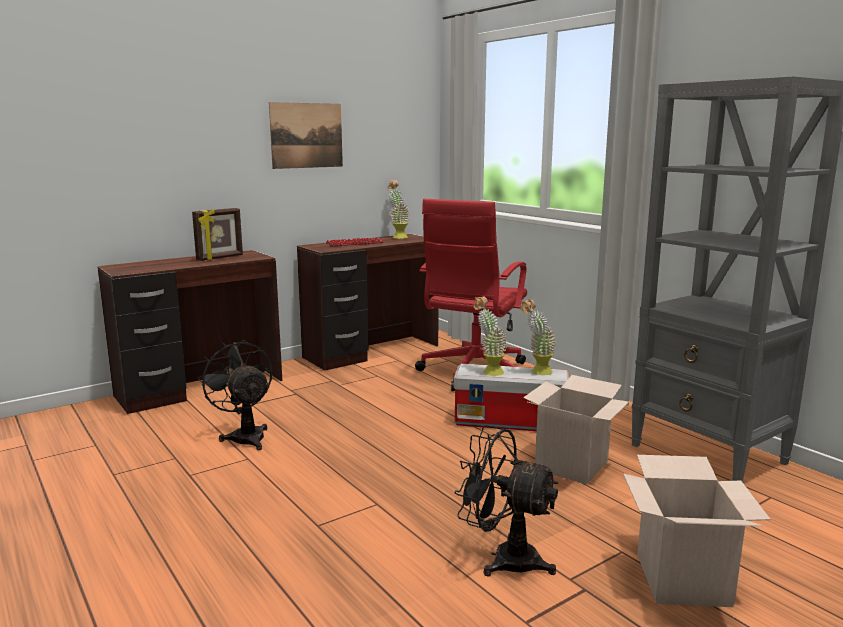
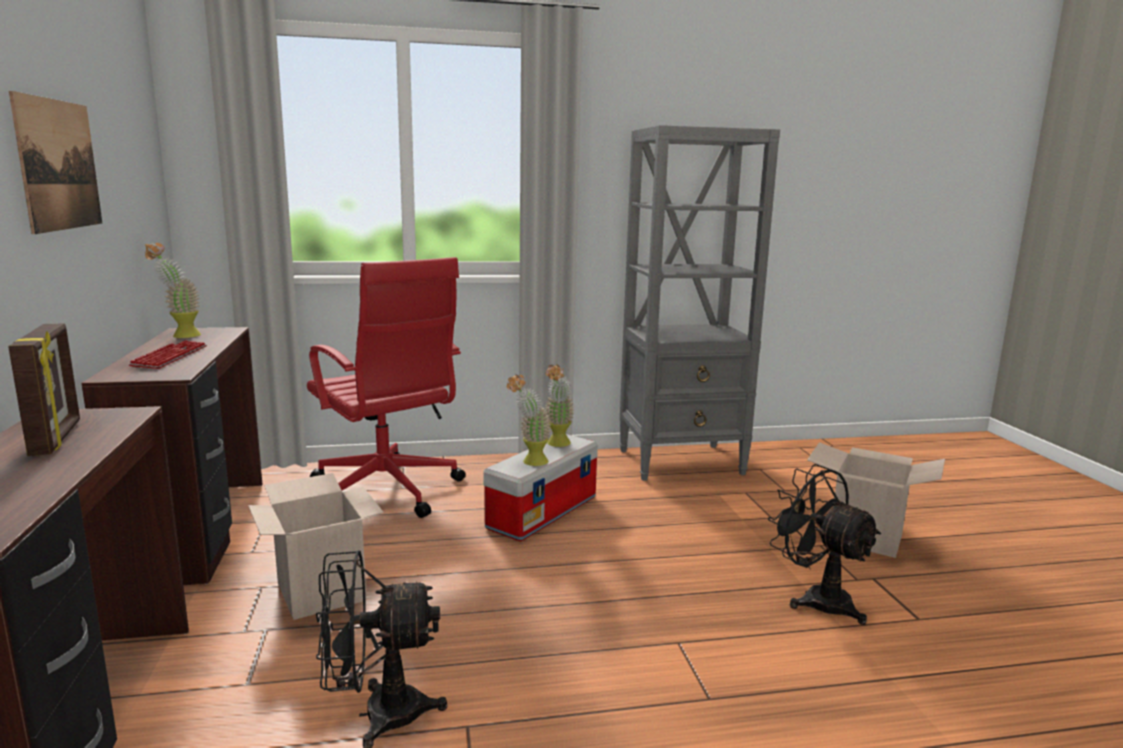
camera: 65 degrees left, 0 degrees up
(504, 558) = (817, 599): black fan -> black fan turned 90 degrees clockwise
(571, 465) = (662, 516): cardboard box -> cardboard box (321, 592)

